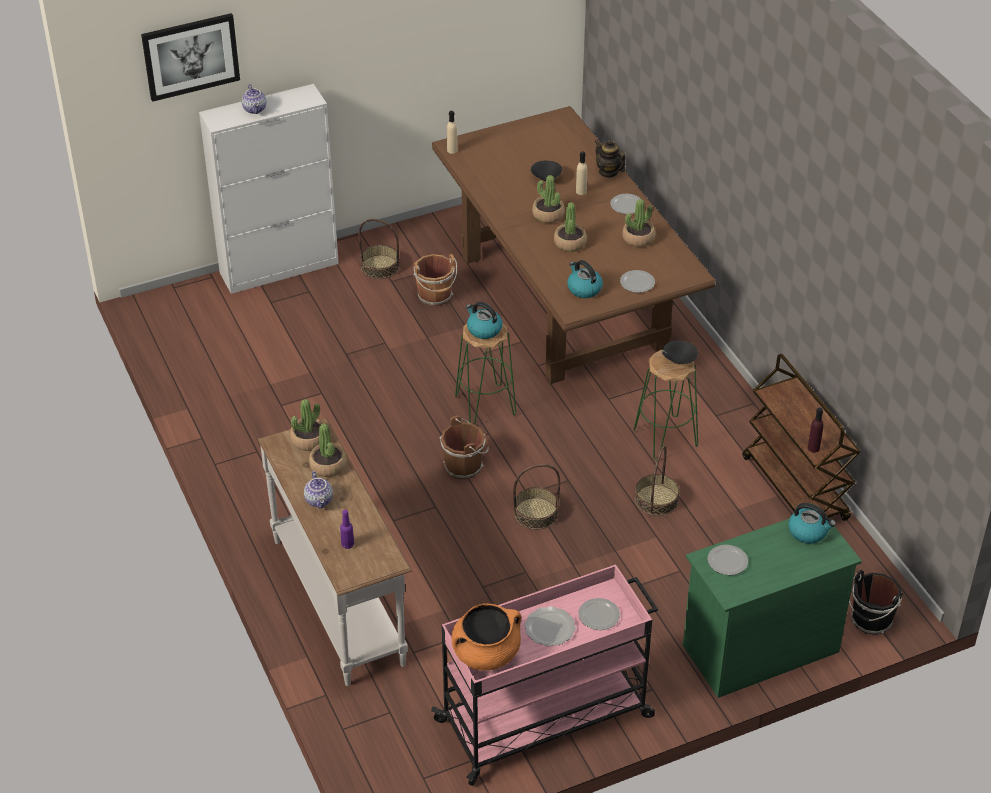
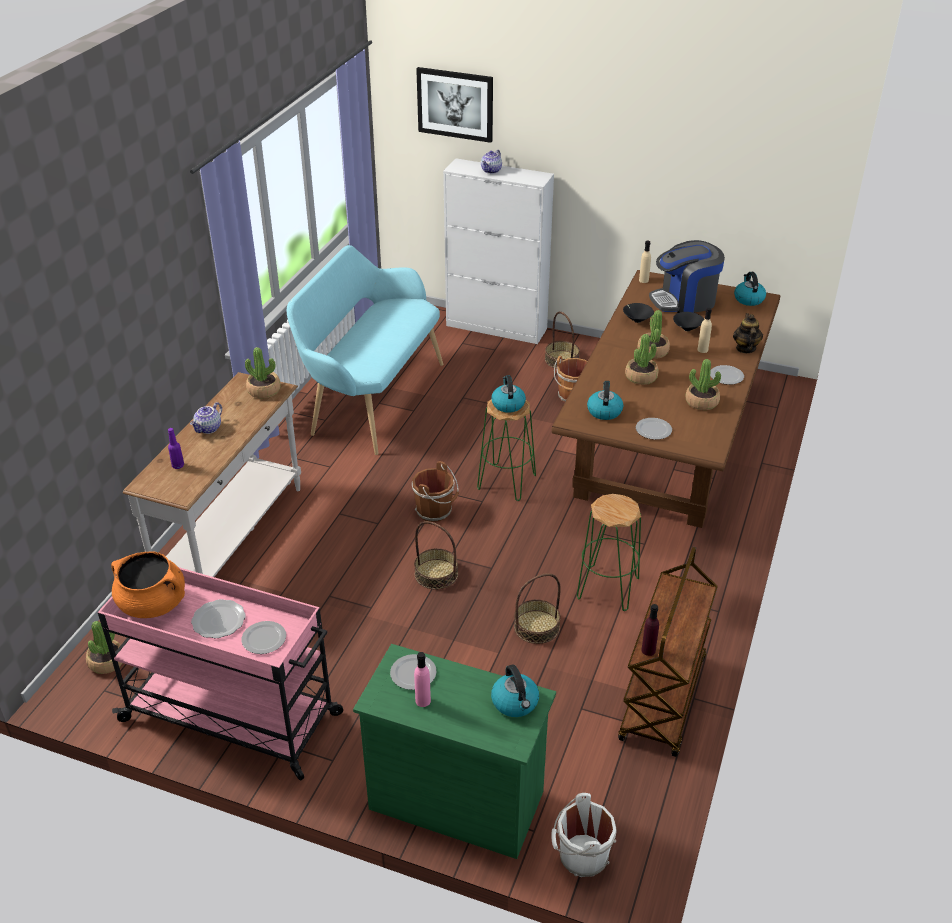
camera: 45 degrees right, 5 degrees down
(268, 405) = (371, 398): none -> turquoise bench
(328, 465) = (248, 412): potted plant -> potted plant (107, 662)
(509, 153) = (684, 301): none -> coffee machine
(553, 123) = (748, 299): none -> kettle
(678, 361) = (622, 510): black bowl -> black bowl (636, 320)
(757, 572) = (423, 701): none -> pink bottle
(870, 621) = (581, 857): black bucket -> white bucket

